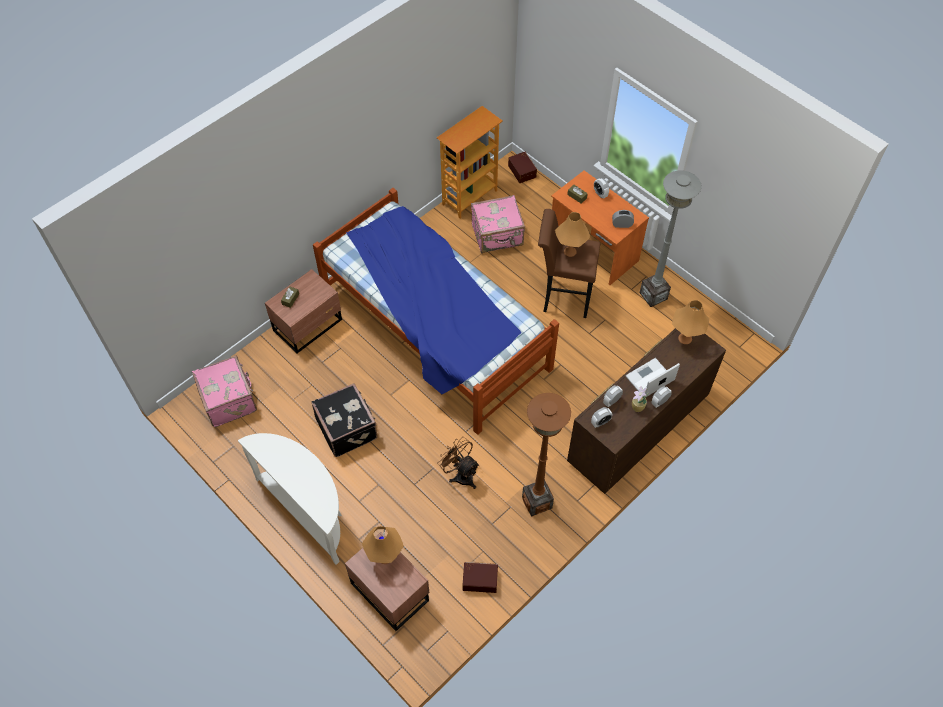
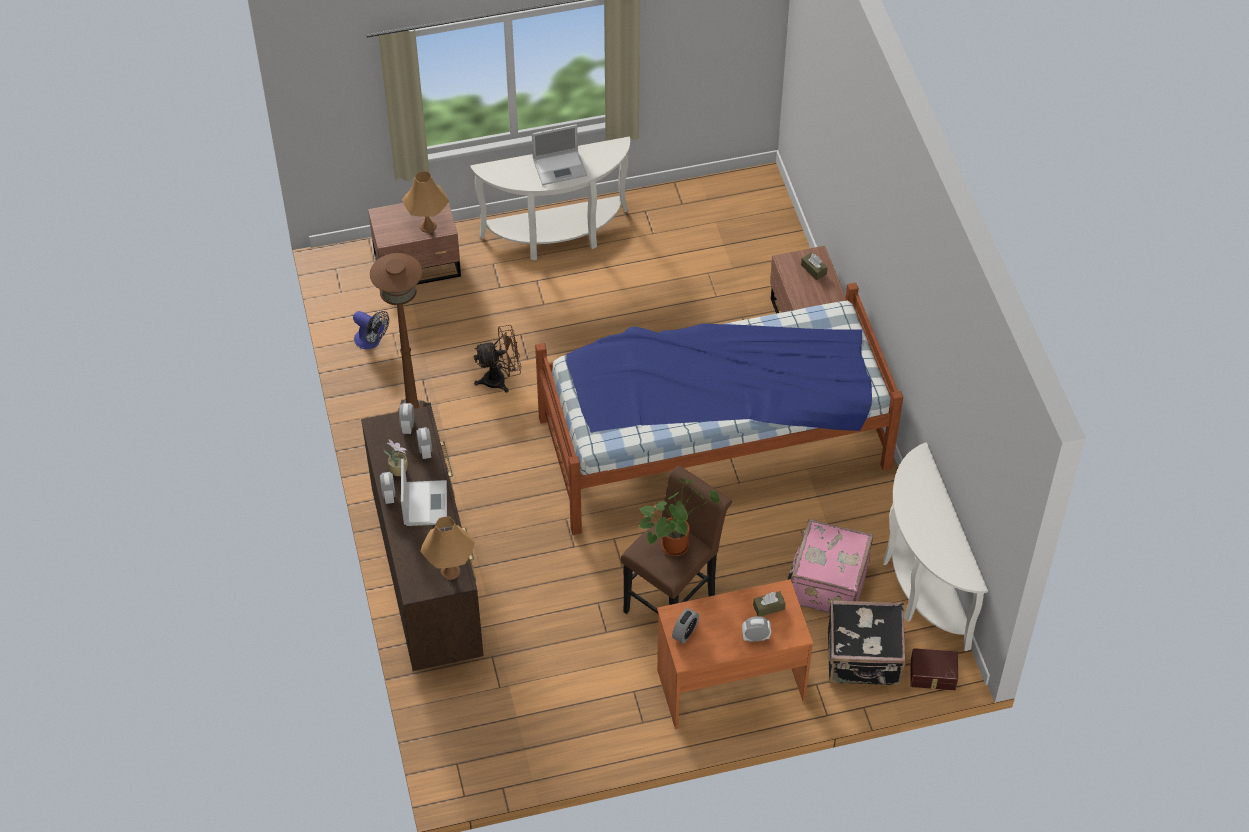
camera: 120 degrees right, 5 degrees down
(229, 399) = (746, 220): pink suitcase -> none
(295, 469) = (560, 167): none -> laptop
(347, 428) = (634, 305): black suitcase -> black suitcase (864, 659)
(469, 197) = (920, 584): bookcase -> white console table
(480, 579) = (371, 341): brown storage box -> fan
(570, 251) = (676, 542): orange table lamp -> potted plant
(653, 296) = (605, 711): grey floor lamp -> none

